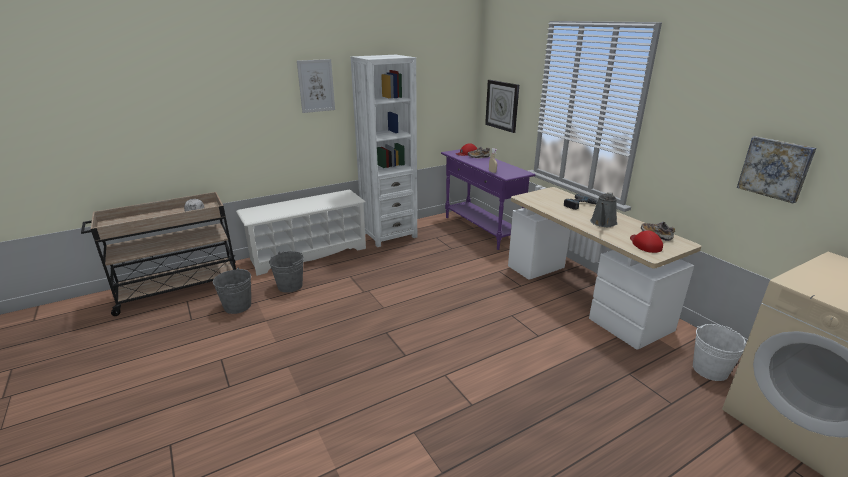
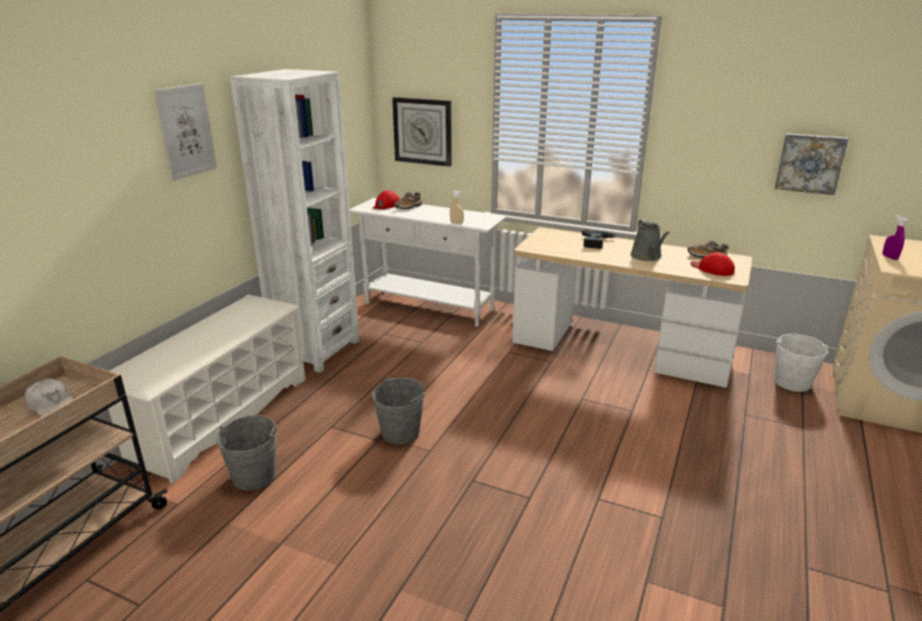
camera: 35 degrees left, 0 degrees up
(237, 306) = (201, 544): grey bucket -> grey bucket (400, 432)
(481, 229) = (429, 307): purple console table -> white console table
(806, 273) = (889, 257): none -> purple spray bottle

